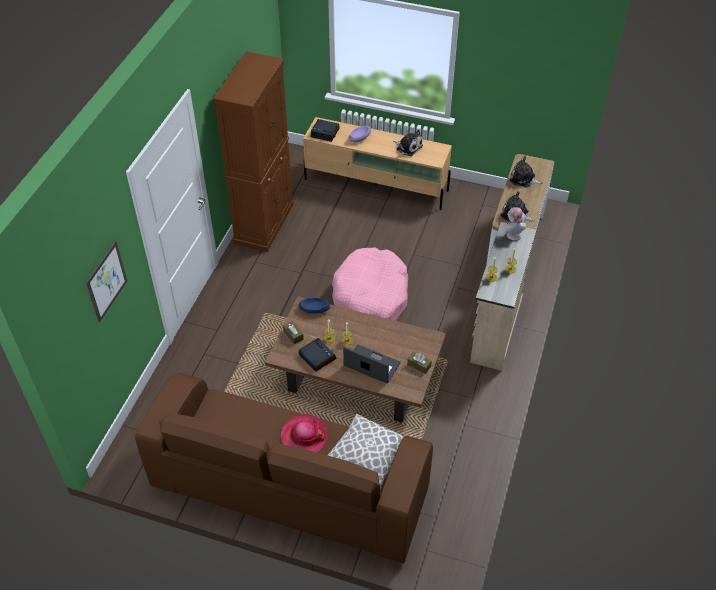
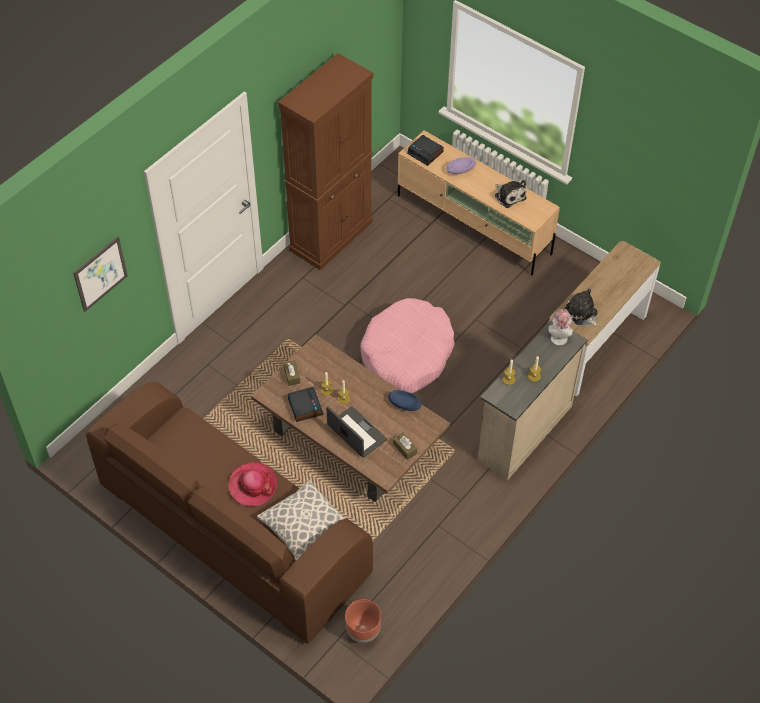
camera: 20 degrees right, 5 degrees up
(314, 309) = (326, 354): blue bowl -> blue bowl (404, 404)
(445, 535) = (363, 631): none -> brown planter
(523, 179) = (613, 274): plush toy -> none

